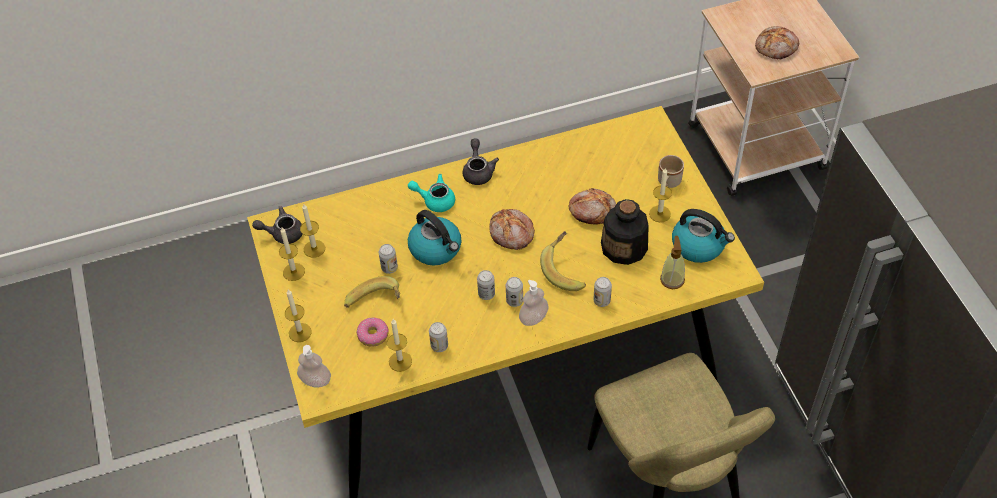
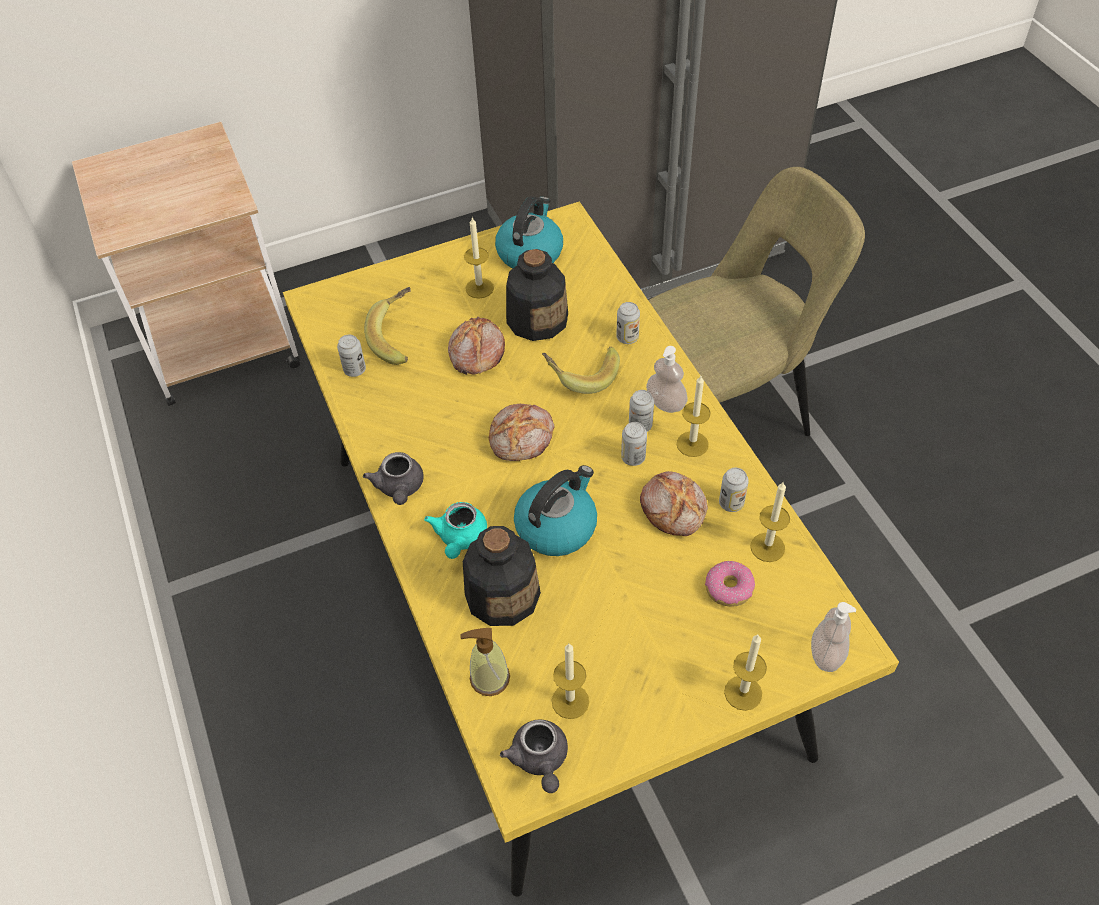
camera: 95 degrees left, 0 degrees up
(293, 272) = (622, 725): candle -> candle (692, 444)
(376, 304) = (671, 591): banana -> banana (399, 338)
(389, 268) = (599, 584): can -> can (355, 370)
(391, 220) = (502, 594): none -> bottle
(478, 171) = (399, 488): grey teapot -> grey teapot turned 90 degrees counterclockwise
(668, 183) = (426, 282): beige mug -> none
(672, 279) = (585, 275): soap dispenser -> soap dispenser (489, 678)
(776, 48) = (191, 186): bread -> bread (674, 508)

